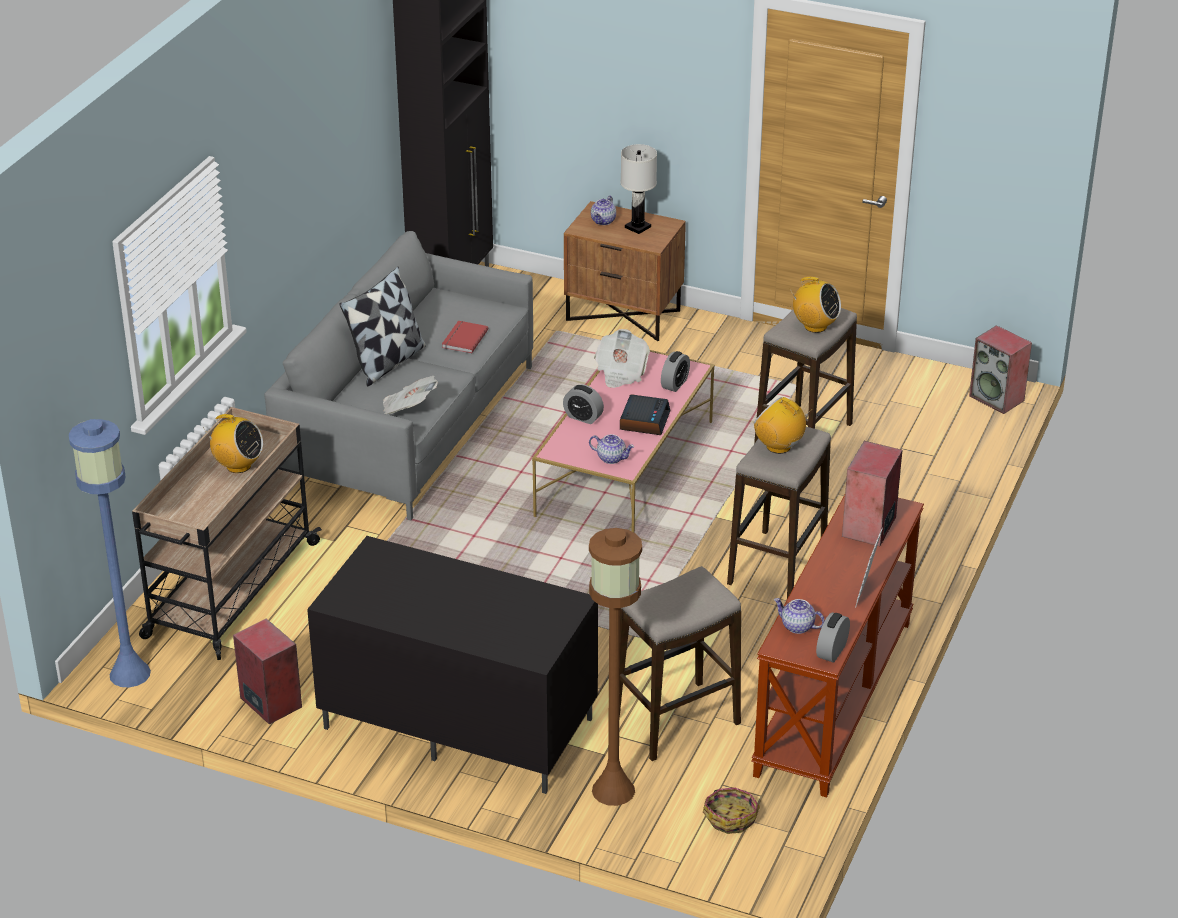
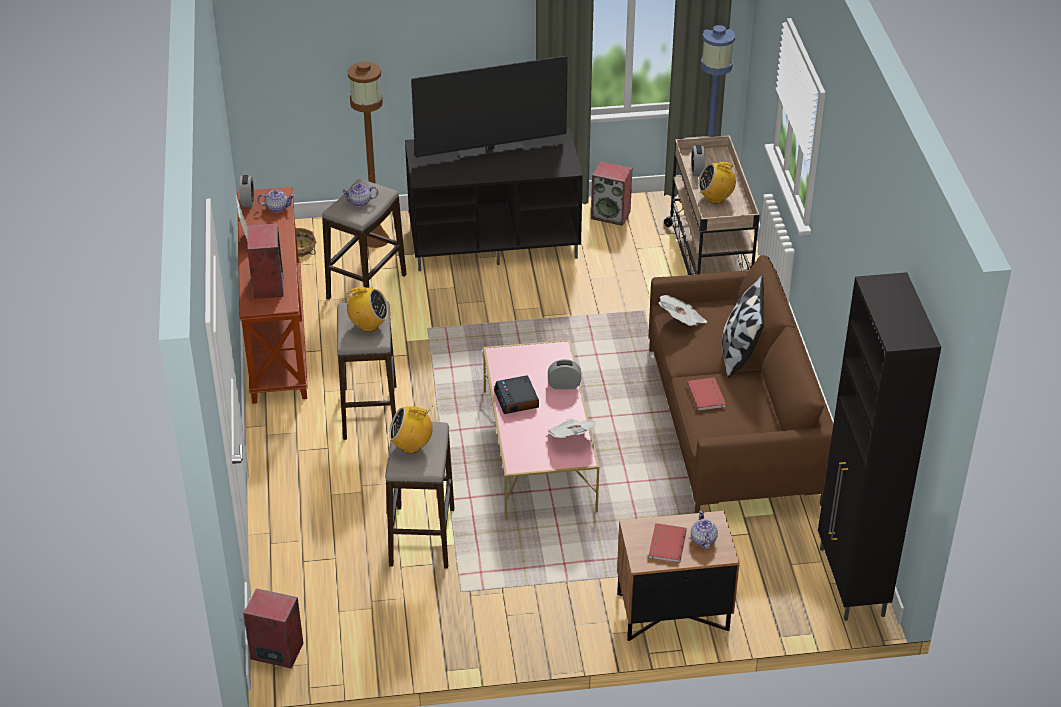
camera: 150 degrees right, 5 degrees up
(409, 425) = (731, 424): grey sofa -> brown sofa
(445, 613) = (491, 150): none -> television
(611, 458) = (514, 359): teapot -> teapot (360, 202)
(638, 227) = (665, 544): white table lamp -> red book
(675, 384) = (520, 442): alarm clock -> alarm clock (697, 170)

